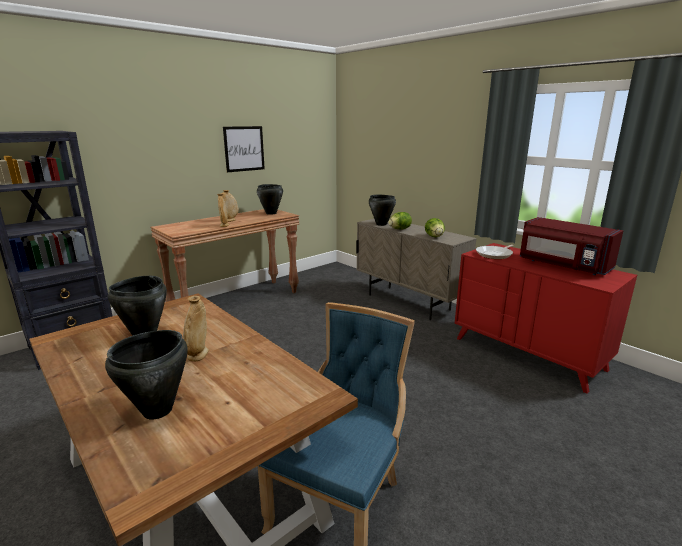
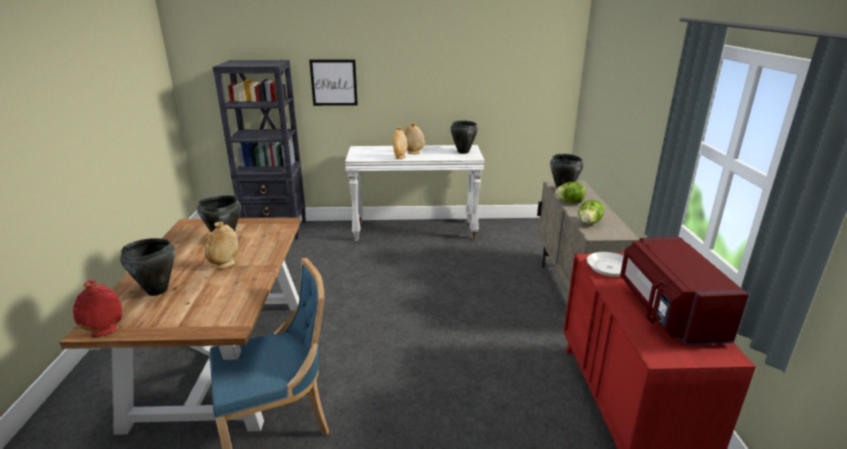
camera: 40 degrees right, 5 degrees up
(171, 483) = (104, 331): none -> red vase
(236, 301) = (415, 231): brown console table -> white console table
(244, 148) = (454, 80): picture -> picture (334, 82)

